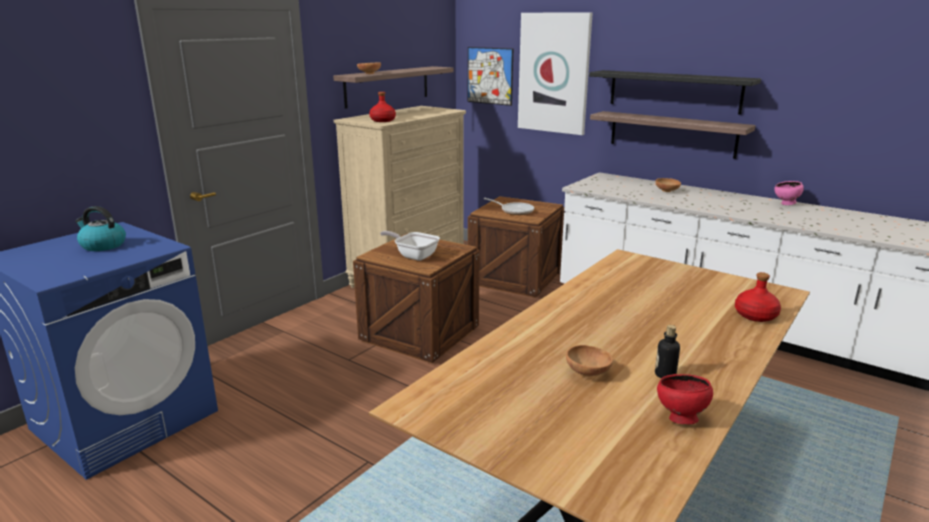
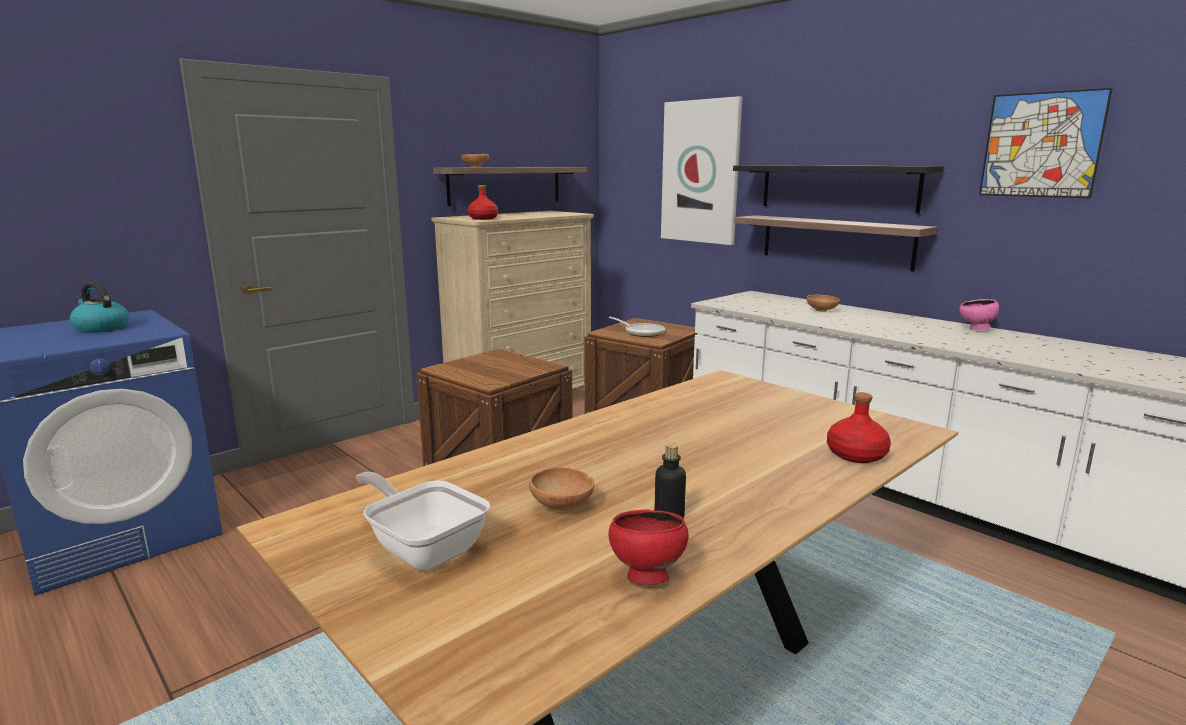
camera: 10 degrees right, 5 degrees down
(413, 255) = (486, 371): frying pan -> frying pan (423, 548)
(490, 76) = (633, 178): picture -> picture (1041, 145)

